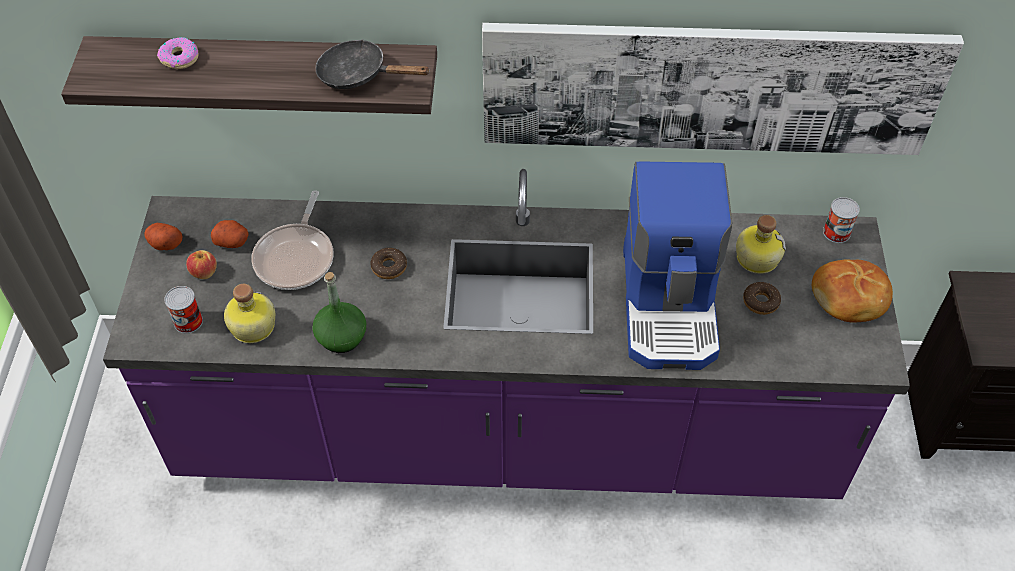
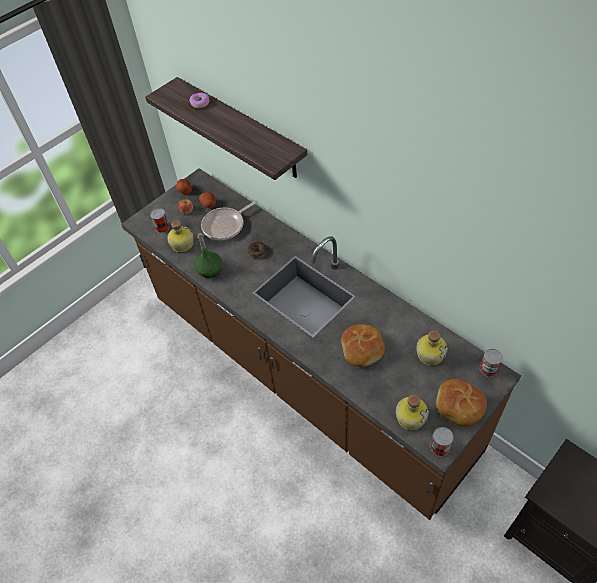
camera: 45 degrees right, 0 degrees up
(359, 75) = (259, 146): black frying pan -> none
(507, 433) = (306, 373): purple counter -> brown counter
(671, 305) = (362, 348): coffee machine -> bread
(709, 87) = (433, 241): picture -> none
(760, 302) = (409, 376): donut -> none
(811, 349) = (410, 416): none -> bottle
(877, 361) = (440, 447): none -> can

